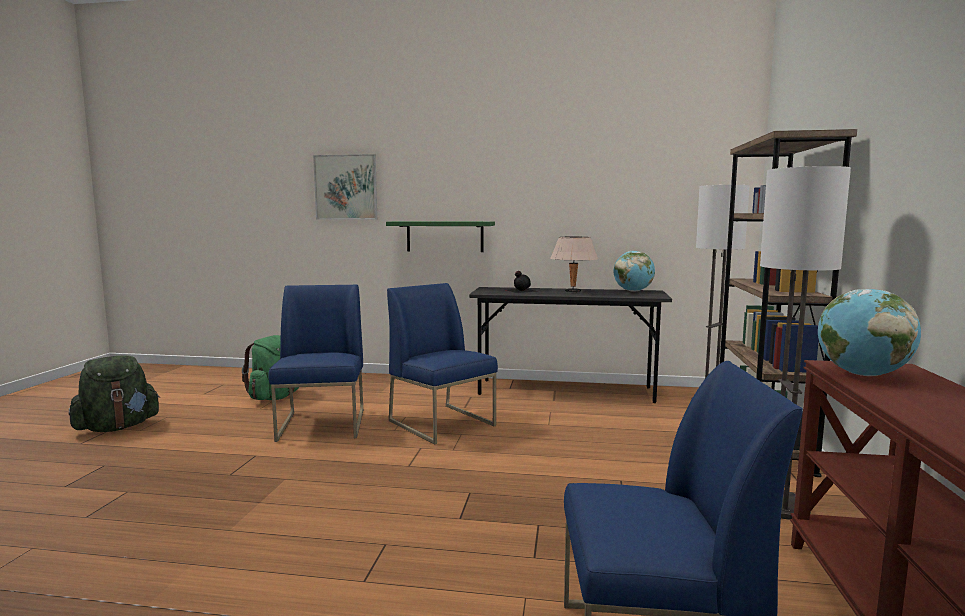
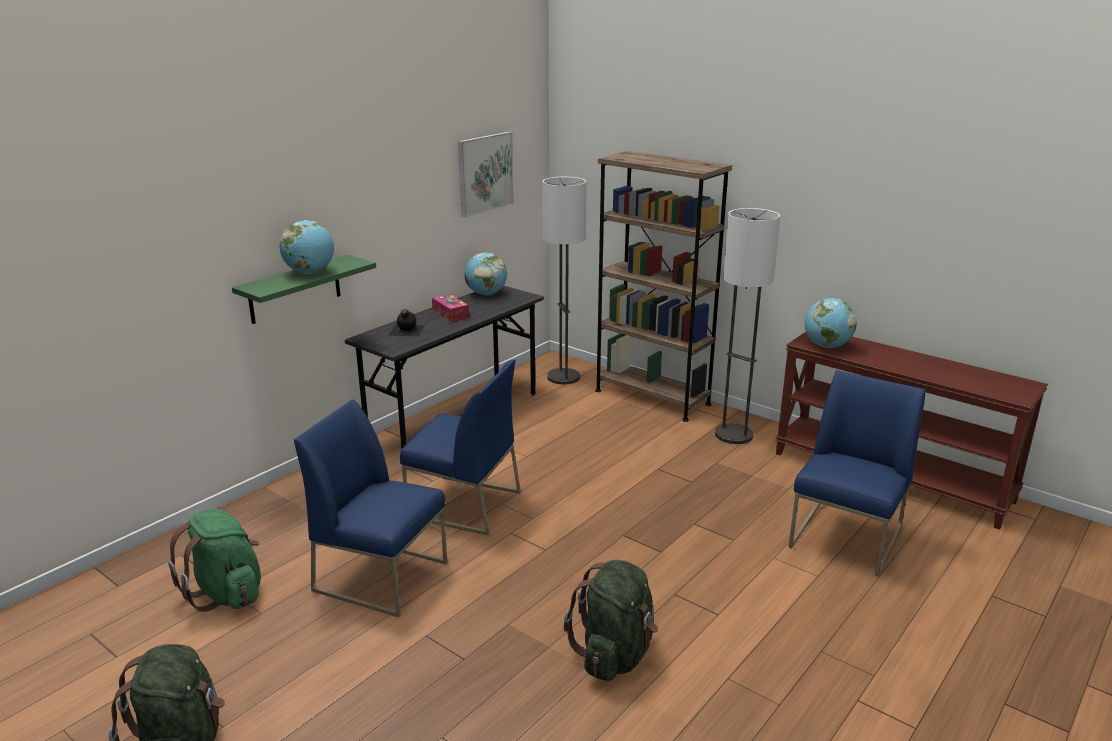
camera: 60 degrees left, 15 degrees up
(258, 535) = (615, 655): none -> green backpack
(346, 187) = (150, 256): picture -> picture (485, 173)
(443, 423) = (463, 505): blue chair -> blue chair turned 150 degrees counterclockwise
(444, 221) = (310, 273): none -> globe
(573, 291) = (450, 313): beige table lamp -> tissue box

